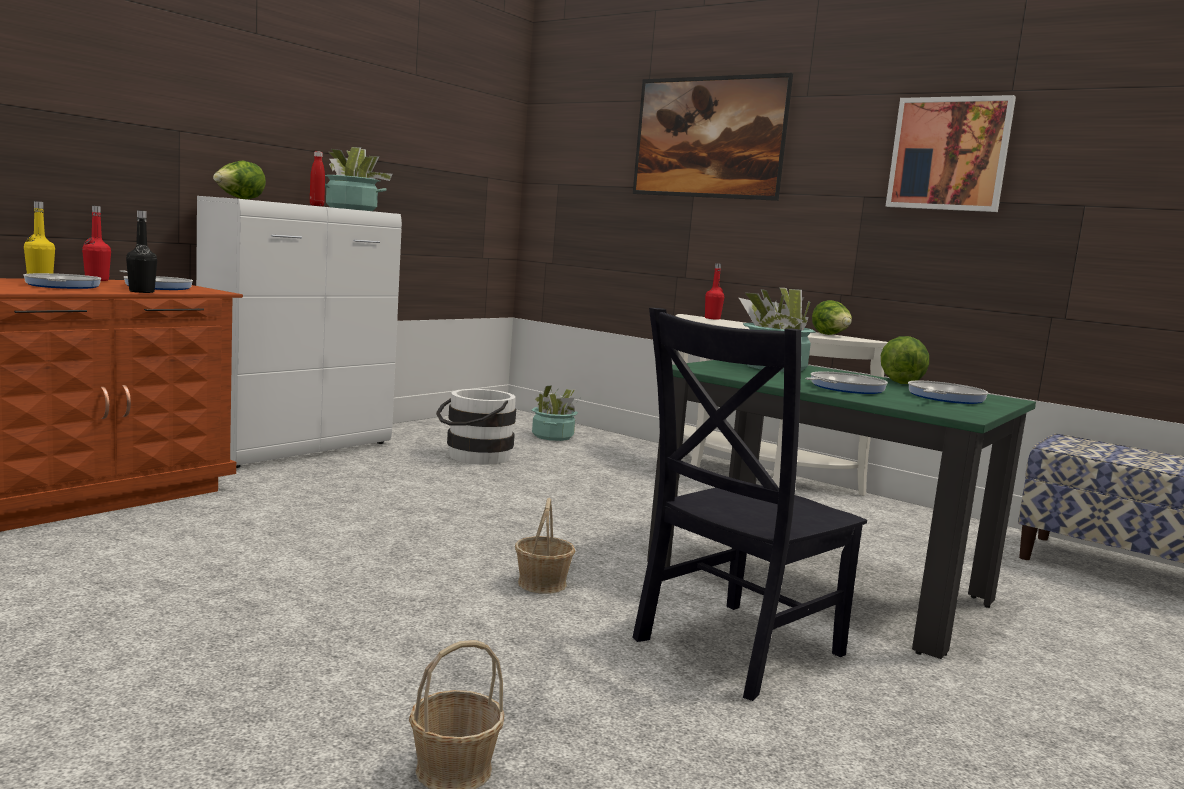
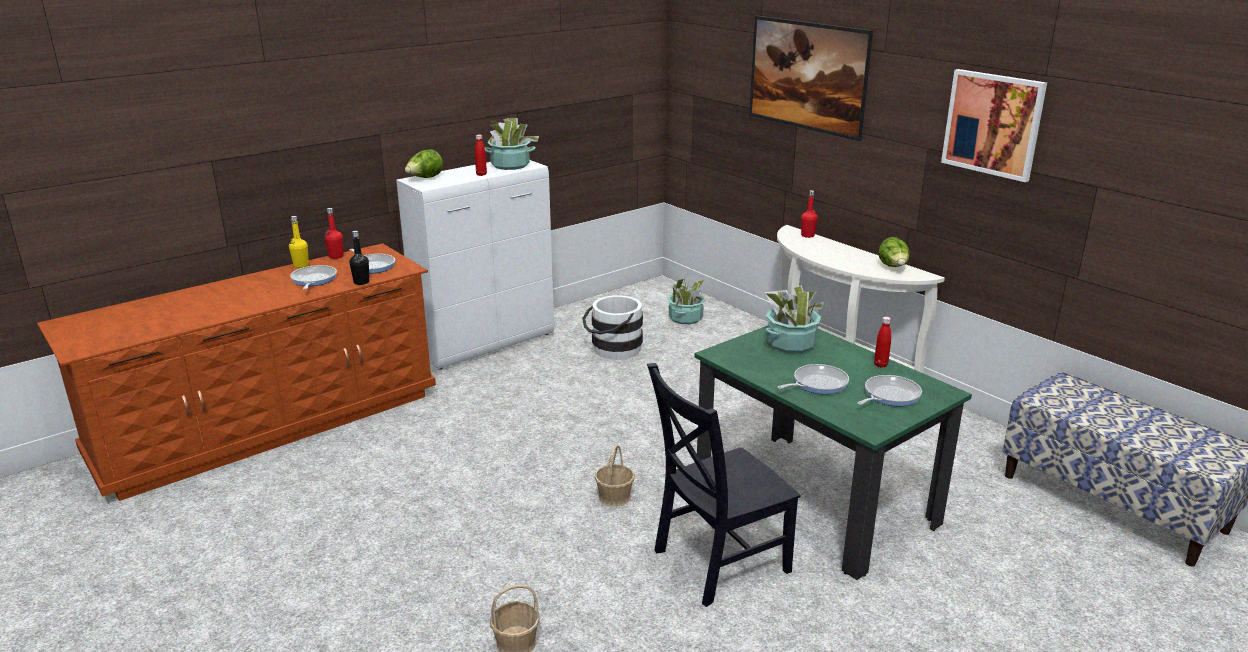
camera: 15 degrees right, 15 degrees up
(900, 382) = (880, 365): lettuce -> red bottle

